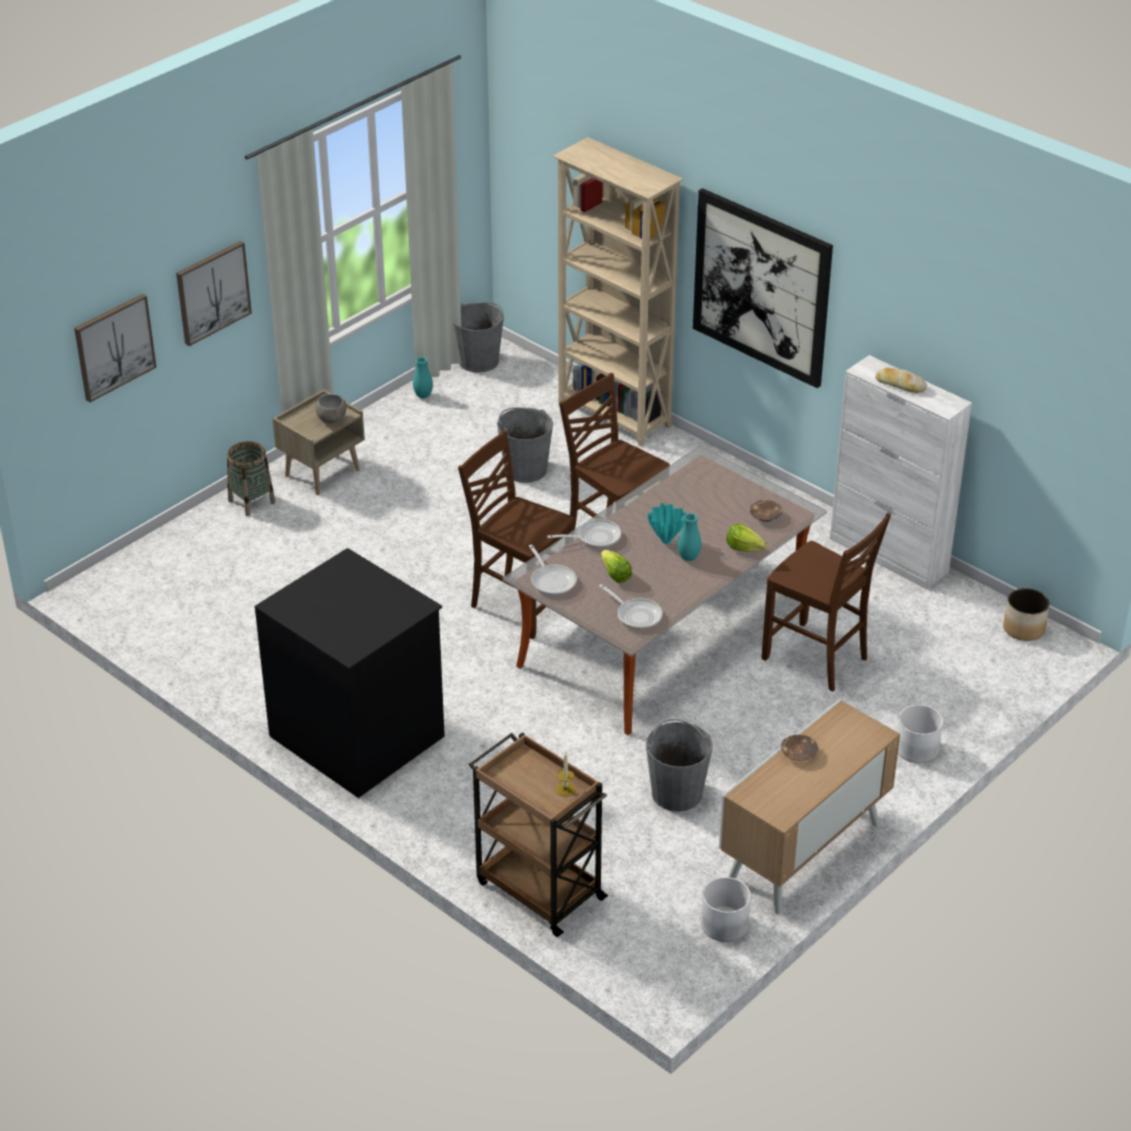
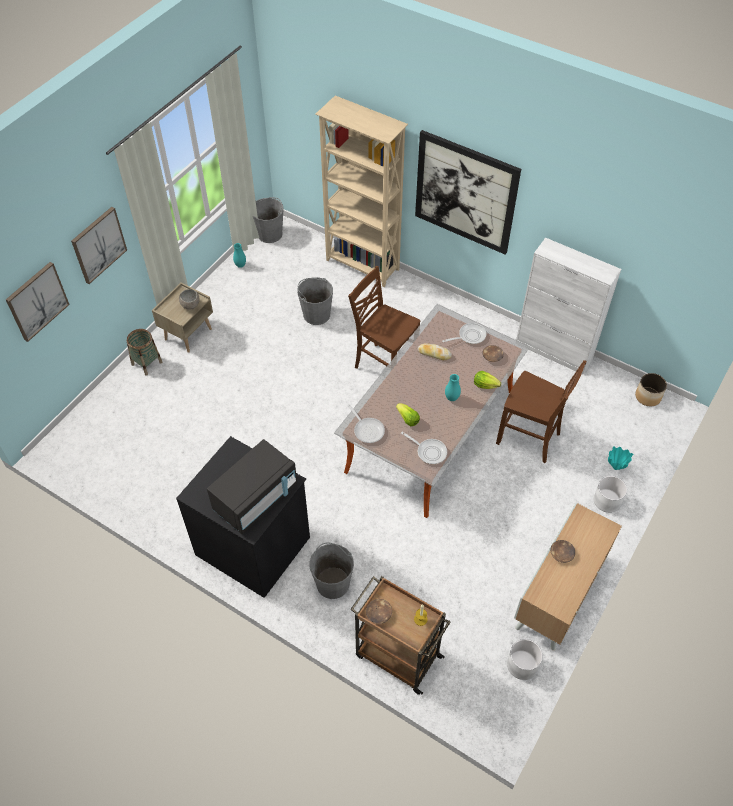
camera: 10 degrees left, 15 degrees up
(365, 619) = (256, 498): none -> black microwave
(508, 776) = (379, 613): none -> brown bowl
(519, 604) = (335, 422): brown chair -> none
(595, 538) = (387, 390): frying pan -> frying pan (469, 336)
(665, 541) = (433, 386): turquoise vase -> turquoise vase (615, 467)
(677, 792) = (467, 560): grey bucket -> grey bucket (332, 583)
(900, 384) = (572, 260): bread -> bread (434, 353)

